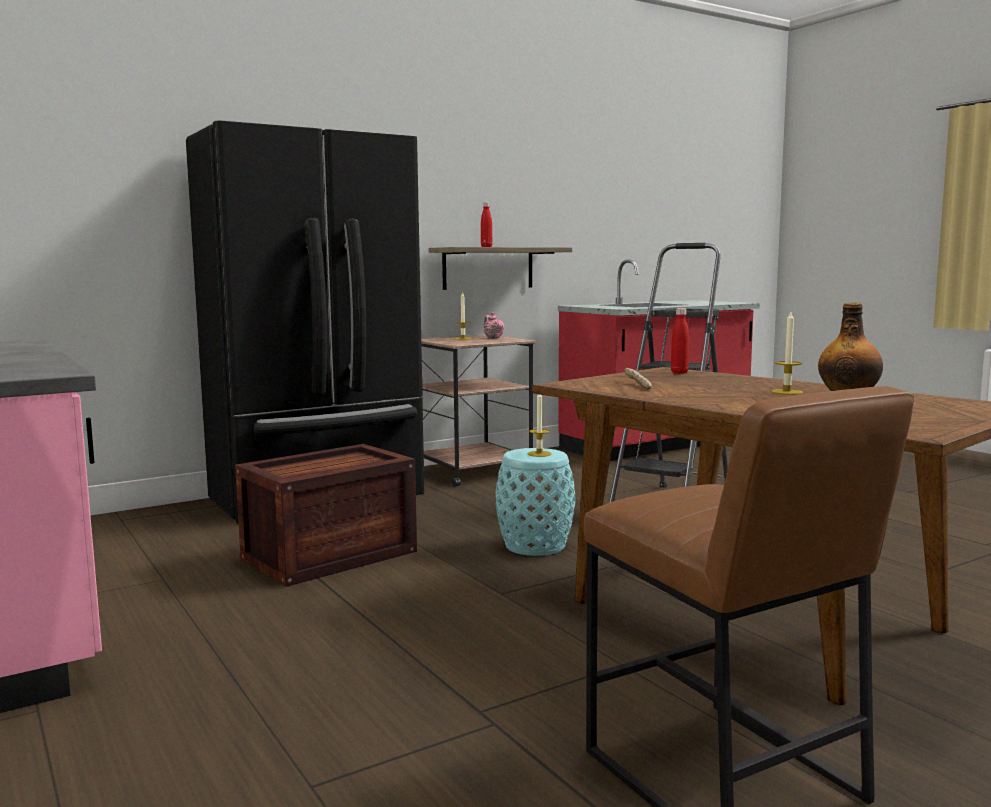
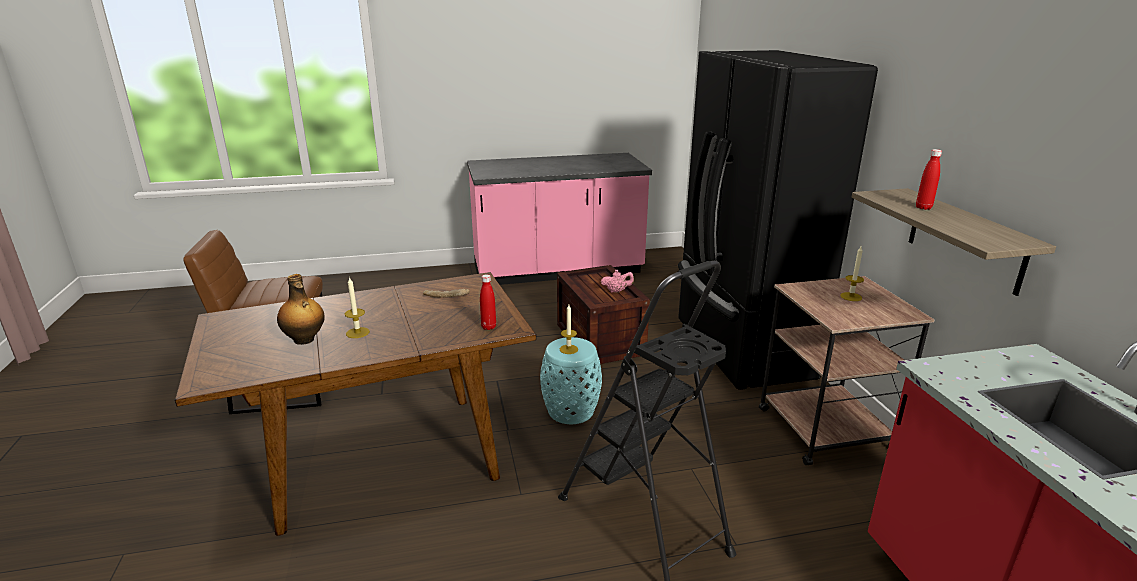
camera: 110 degrees right, 15 degrees up
(493, 338) = (865, 313): pink teapot -> pink teapot (617, 291)

